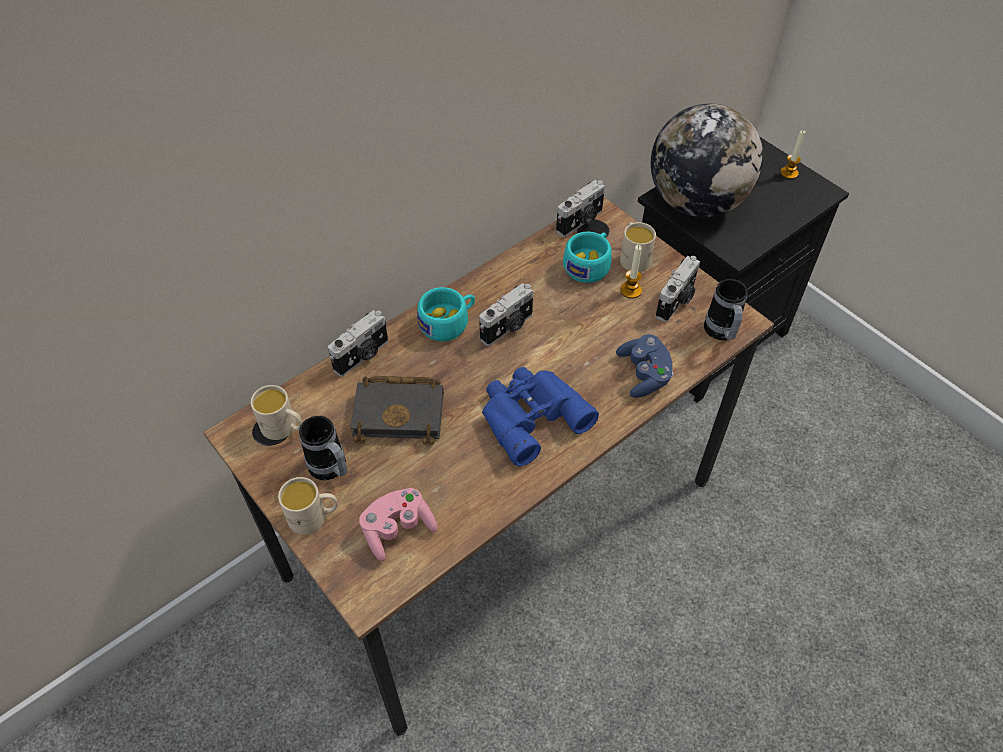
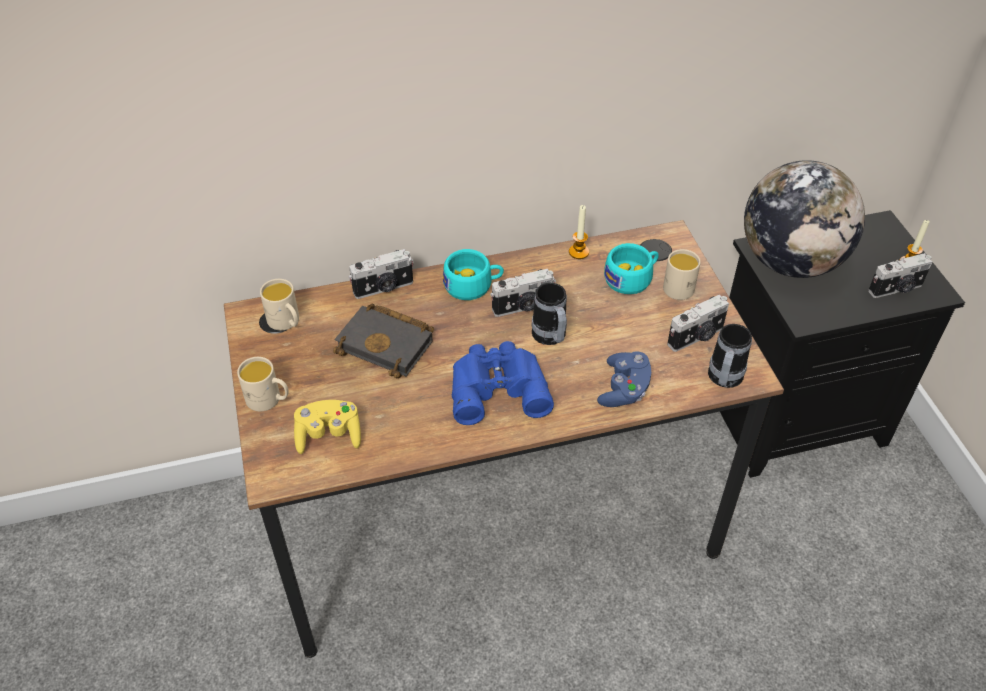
camera: 25 degrees right, 5 degrees down
(331, 470) = (304, 369): mug -> mug (550, 338)
(398, 529) = (329, 435): pink game controller -> yellow game controller
(581, 222) = (647, 238): camera -> camera (896, 289)
(630, 290) = (658, 313): candle -> candle (578, 252)

